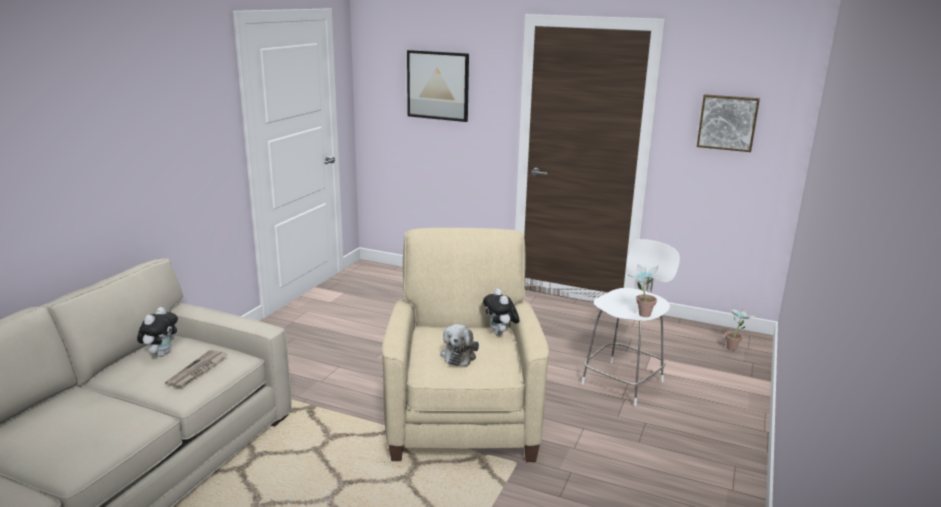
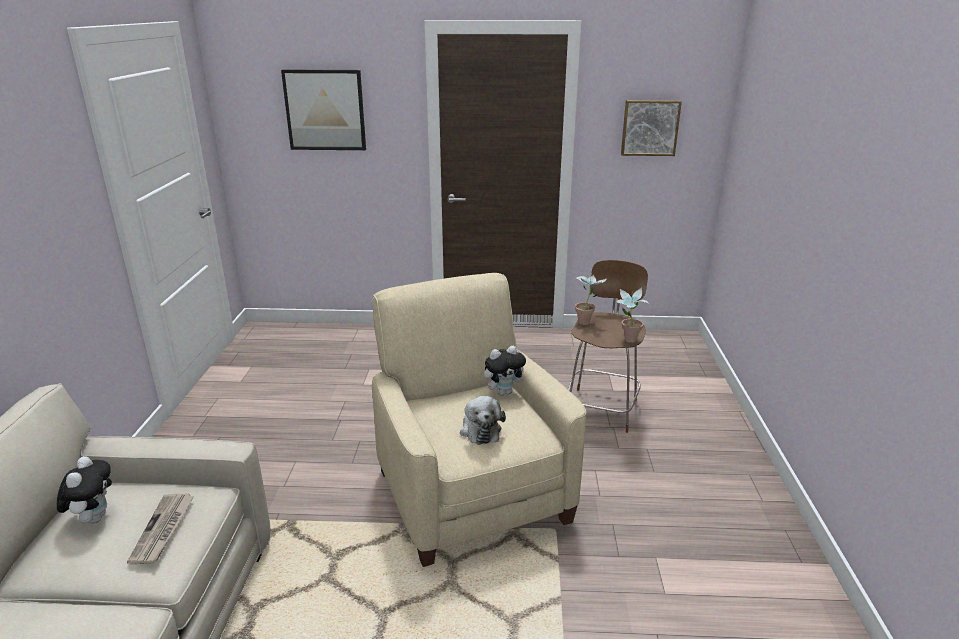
camera: 20 degrees left, 5 degrees up
(500, 334) = (504, 392): plush toy -> plush toy turned 75 degrees counterclockwise
(624, 381) = (602, 408): white stool -> brown stool
(734, 348) = (675, 350): potted plant -> potted plant (587, 321)

